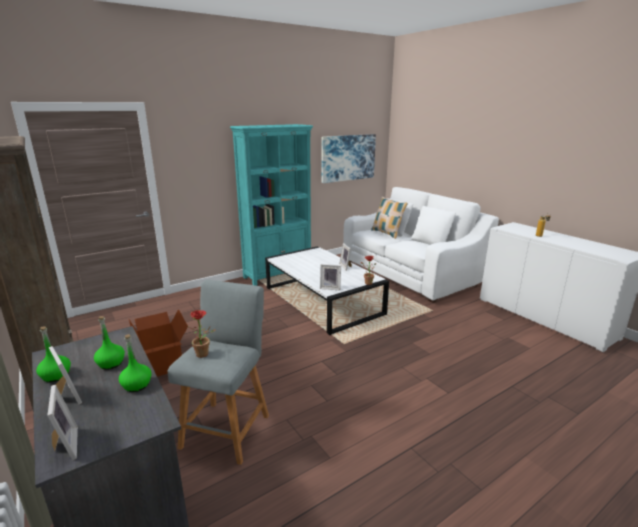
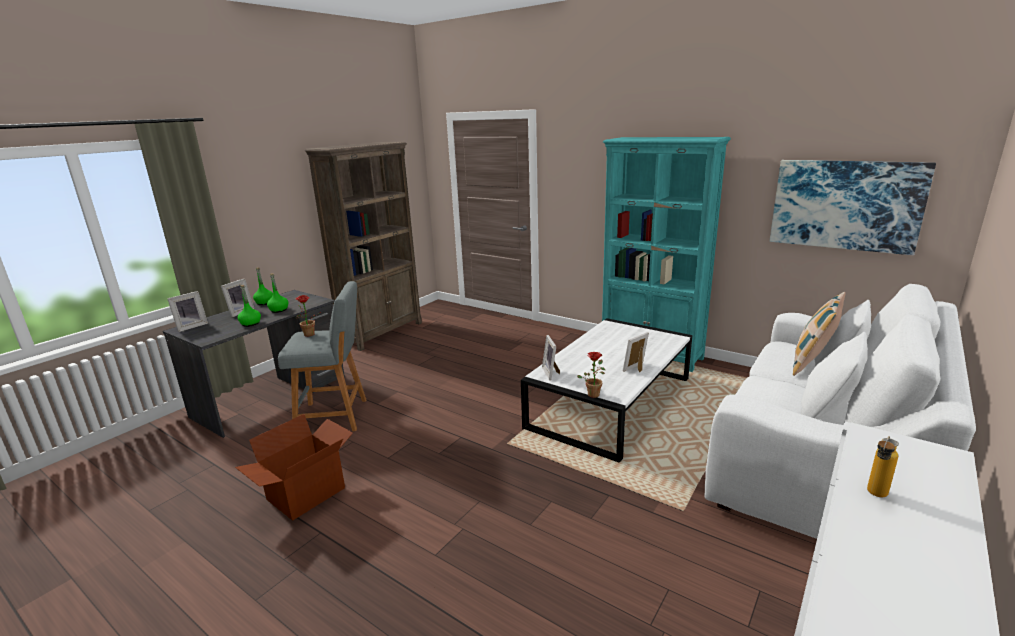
camera: 70 degrees right, 0 degrees up
(163, 363) = (416, 360): cardboard box -> cardboard box (307, 494)

